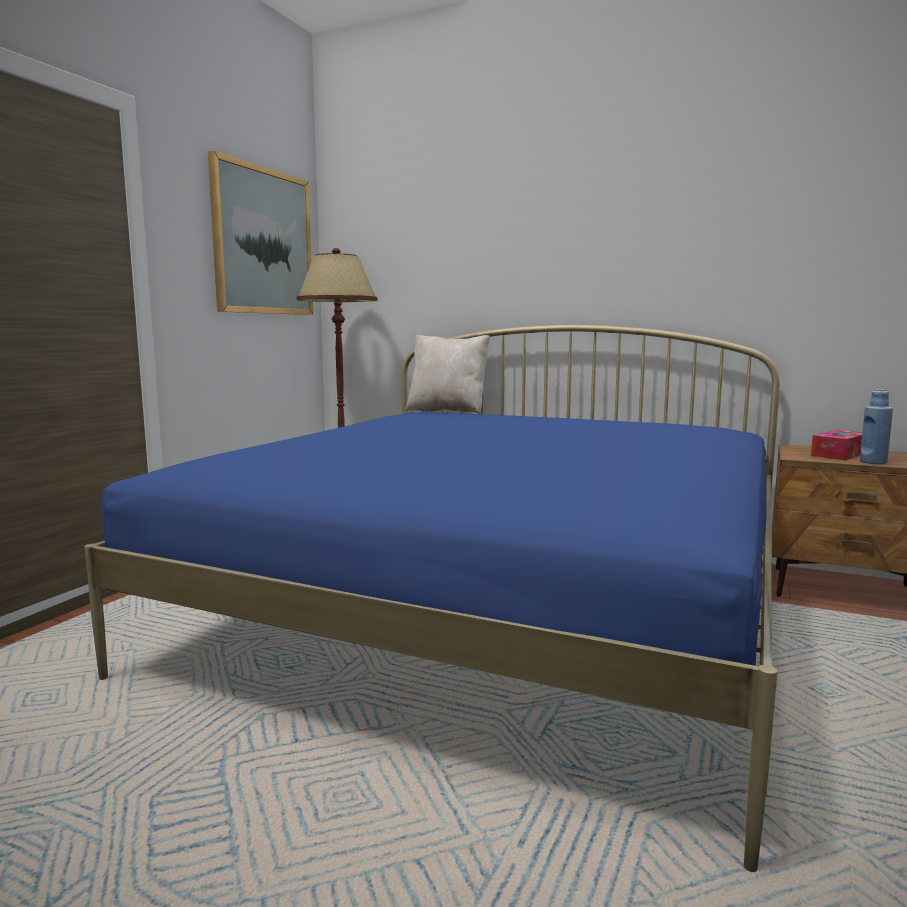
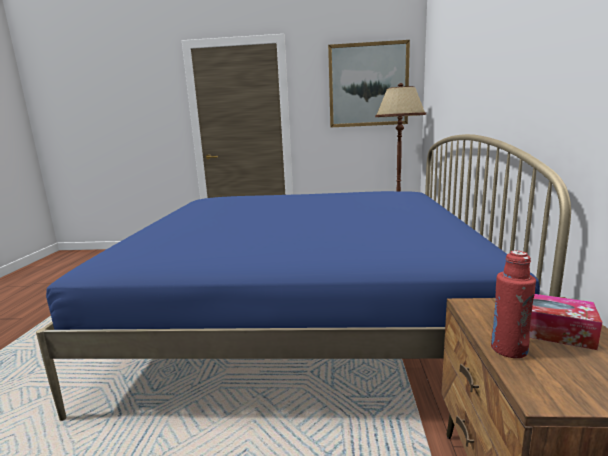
camera: 70 degrees right, 5 degrees up
(447, 411) = (424, 194): beige pillow -> none
(873, 462) = (508, 349): blue bottle -> red bottle

